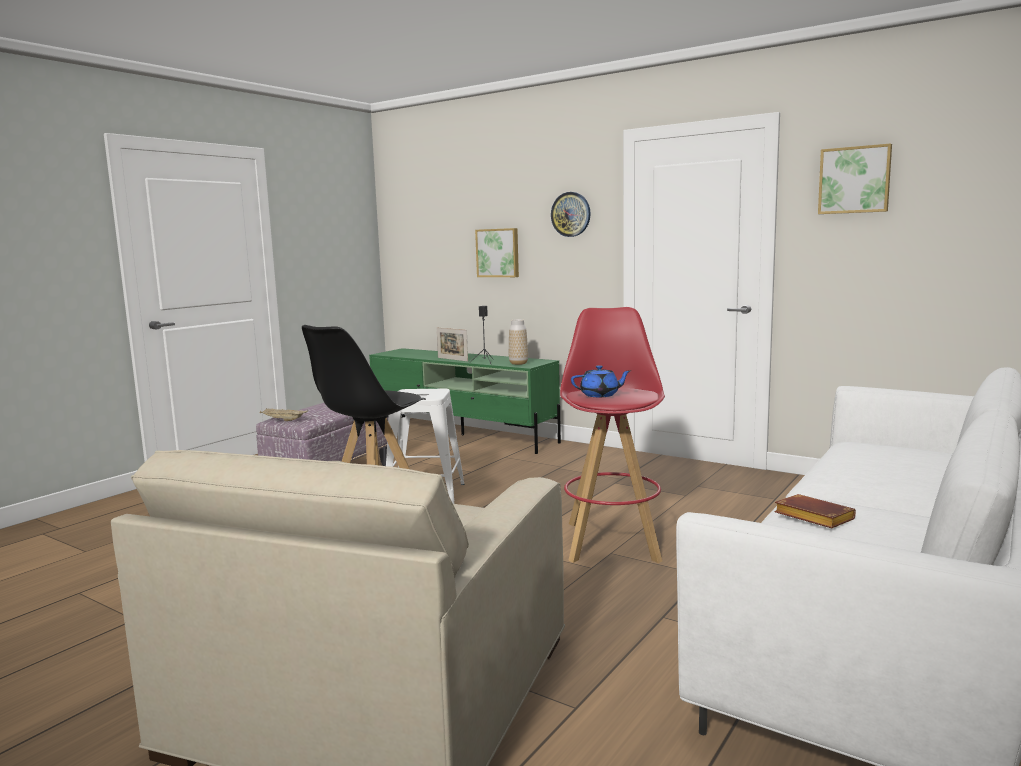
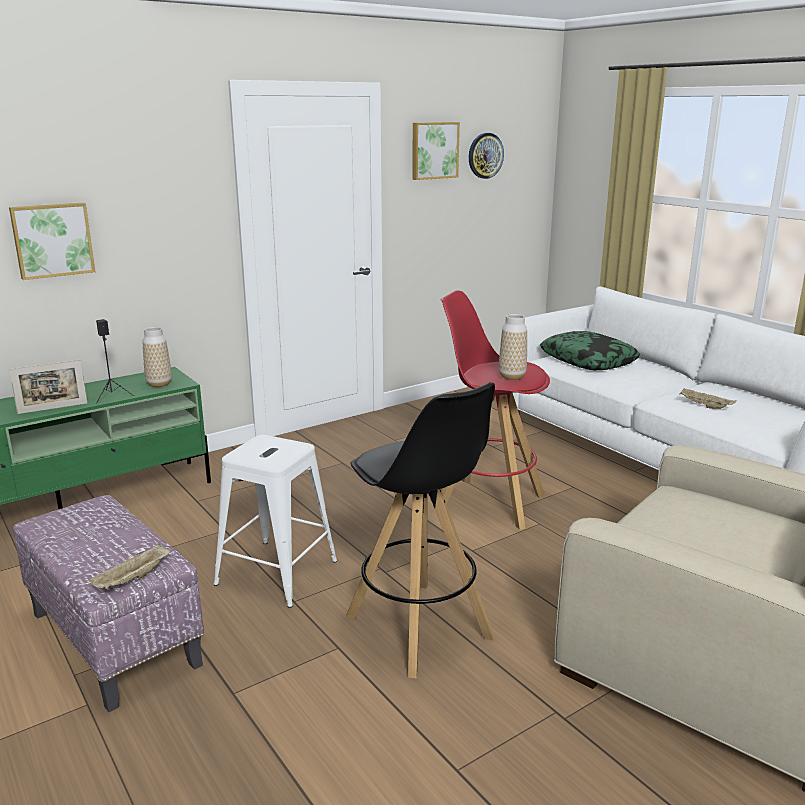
camera: 70 degrees left, 10 degrees up
(571, 214) = (167, 182): wall clock -> wall clock (485, 155)
(600, 395) = (512, 376): blue teapot -> vase
(811, 517) = (704, 406): brown book -> beige tray
(888, 455) = (588, 360): none -> pillow

